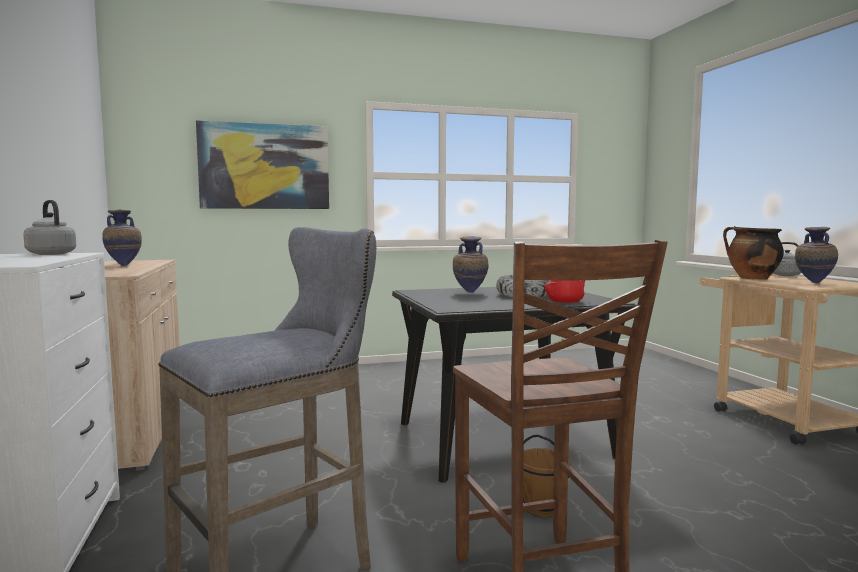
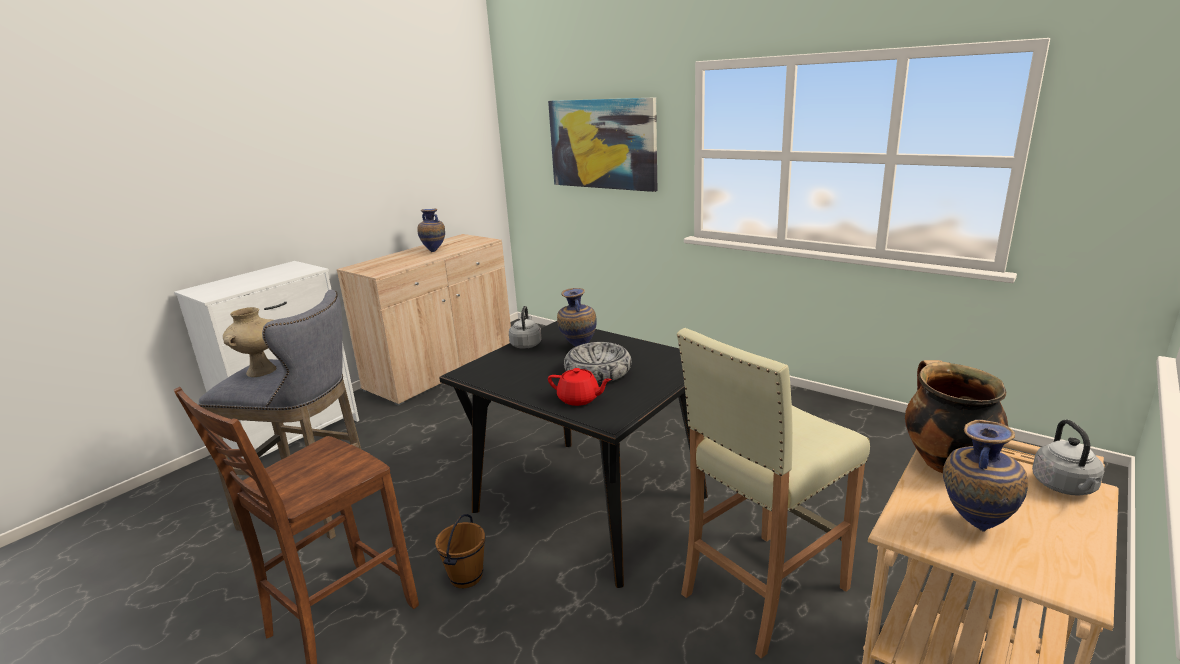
camera: 55 degrees right, 15 degrees up
(50, 254) = (298, 269): grey kettle -> grey kettle (526, 344)
(251, 338) = (261, 370): none -> beige vase
(663, 426) = (762, 591): none -> beige stool

